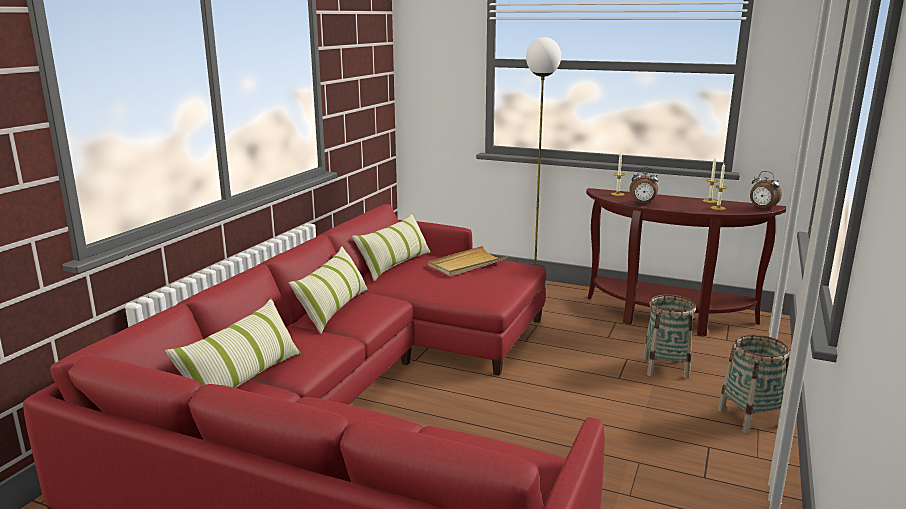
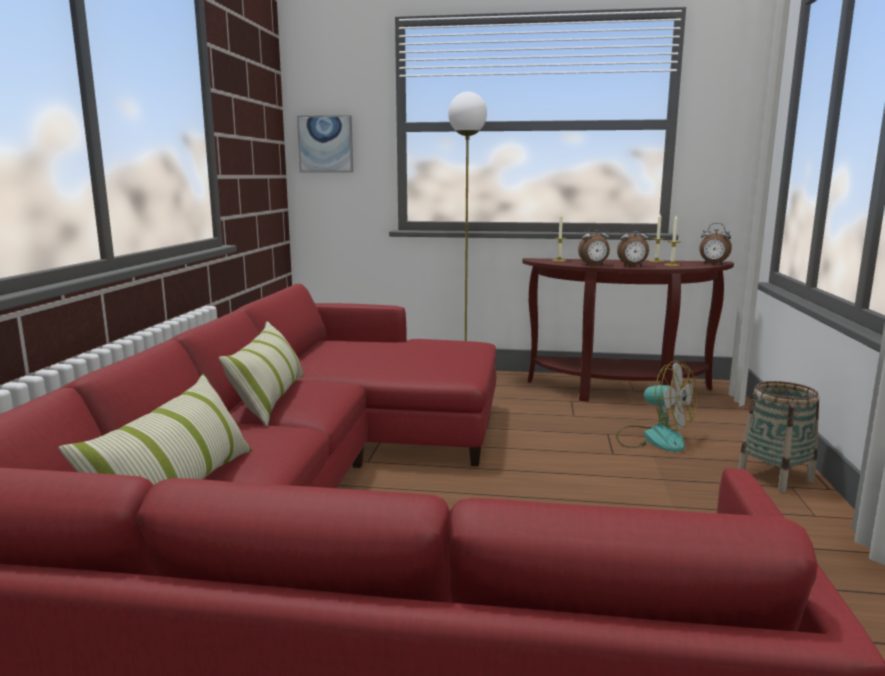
camera: 15 degrees left, 5 degrees down
(395, 264) = (322, 351): pillow -> none
(427, 75) = (325, 144): none -> picture
(467, 264) = (410, 344): beige tray -> none
(665, 368) = (653, 438): basket -> fan
(677, 208) = (633, 266): none -> alarm clock

